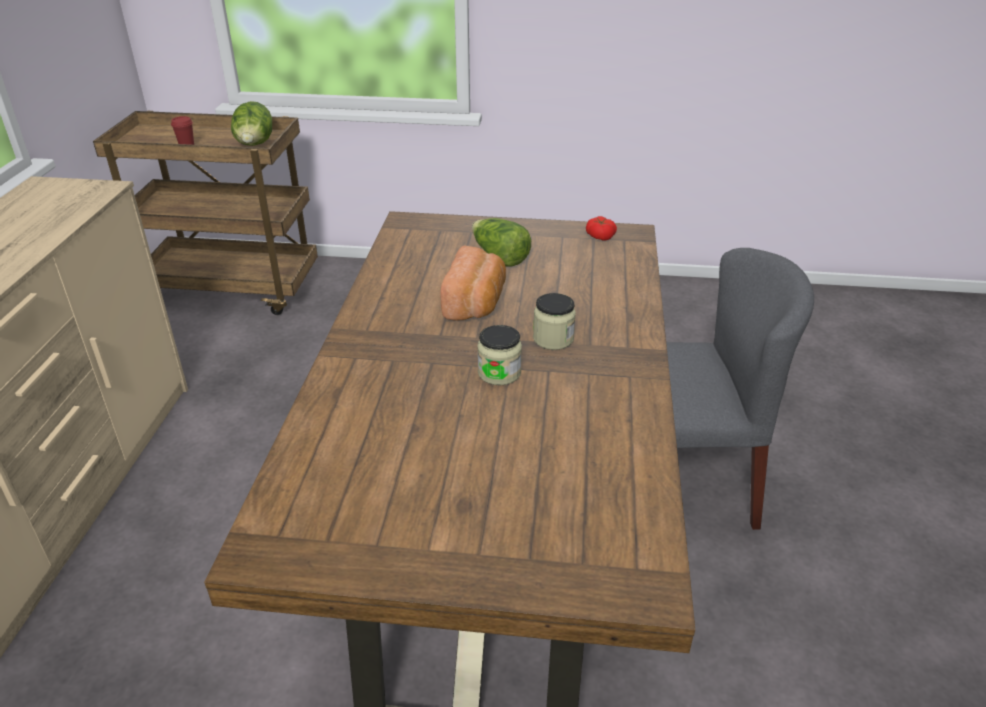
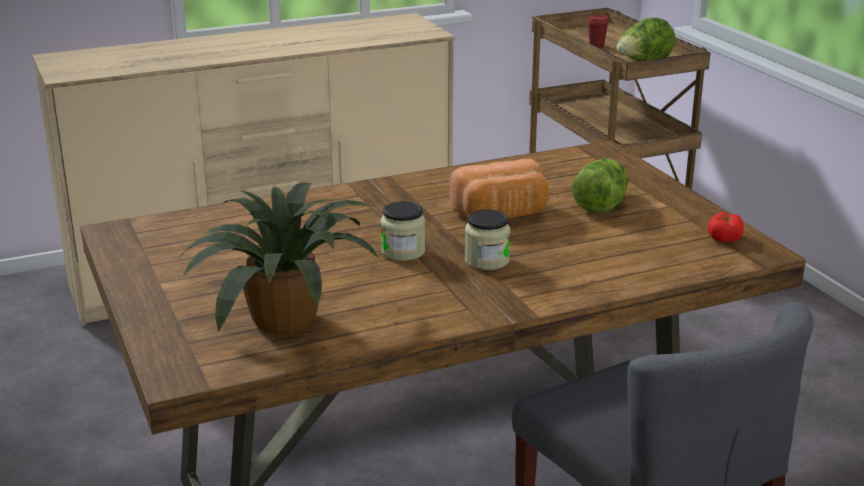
camera: 60 degrees right, 10 degrees down
(587, 485) = (284, 323): none -> potted plant

